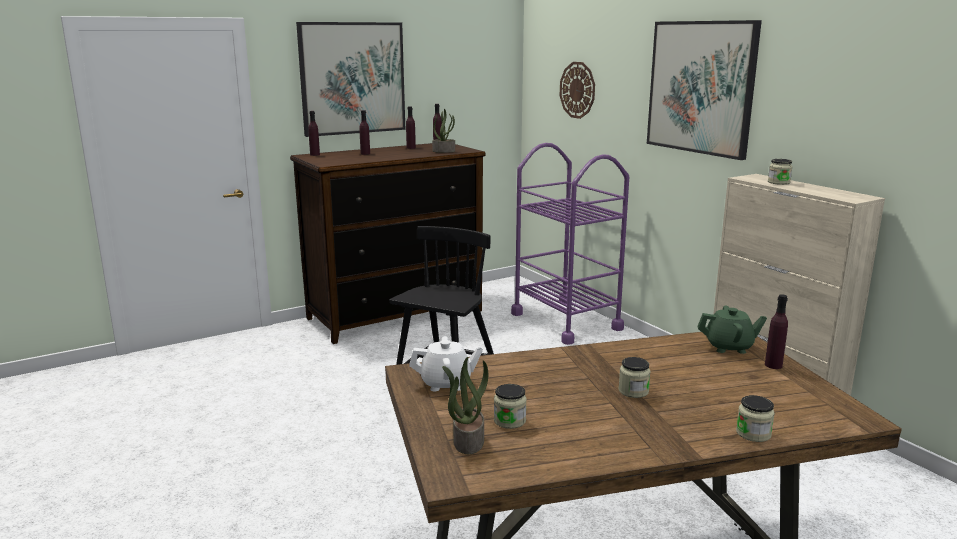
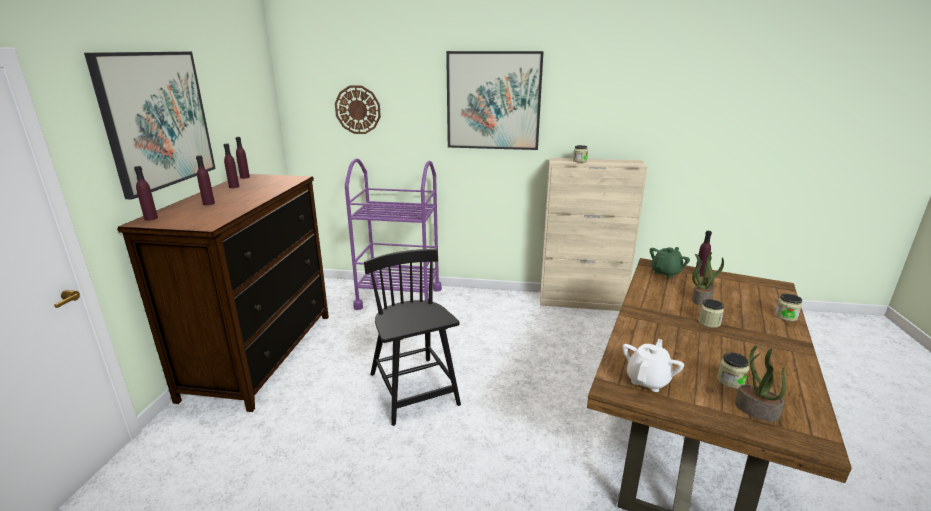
camera: 50 degrees left, 5 degrees up
(444, 151) = (278, 183): potted plant -> potted plant (701, 299)

